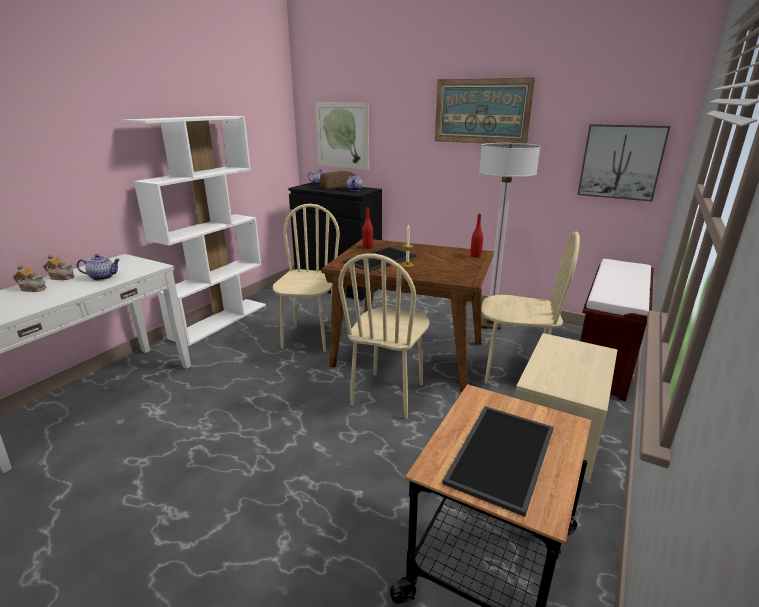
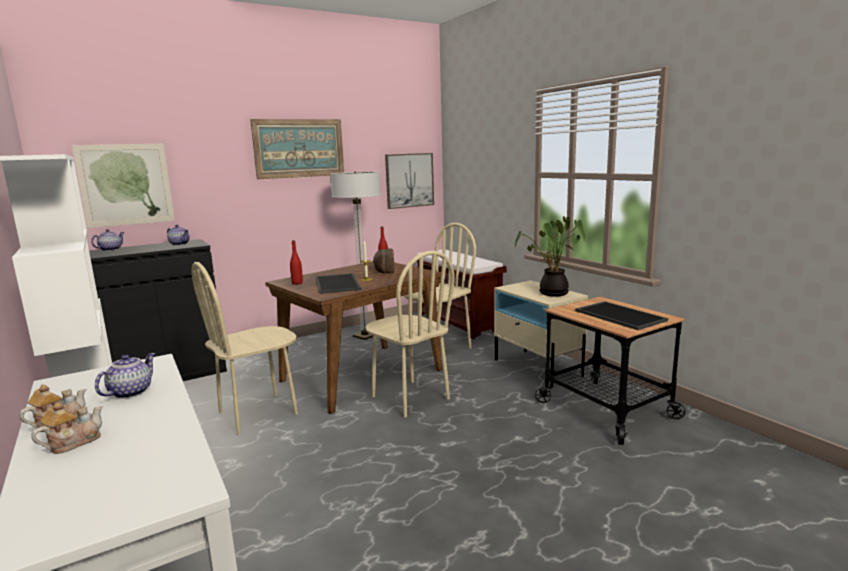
camera: 60 degrees left, 10 degrees down
(310, 338) = (258, 413): beige chair -> beige chair turned 75 degrees counterclockwise
(336, 187) = (145, 247): bread -> bread (383, 270)
(570, 377) = (551, 293): none -> potted plant

